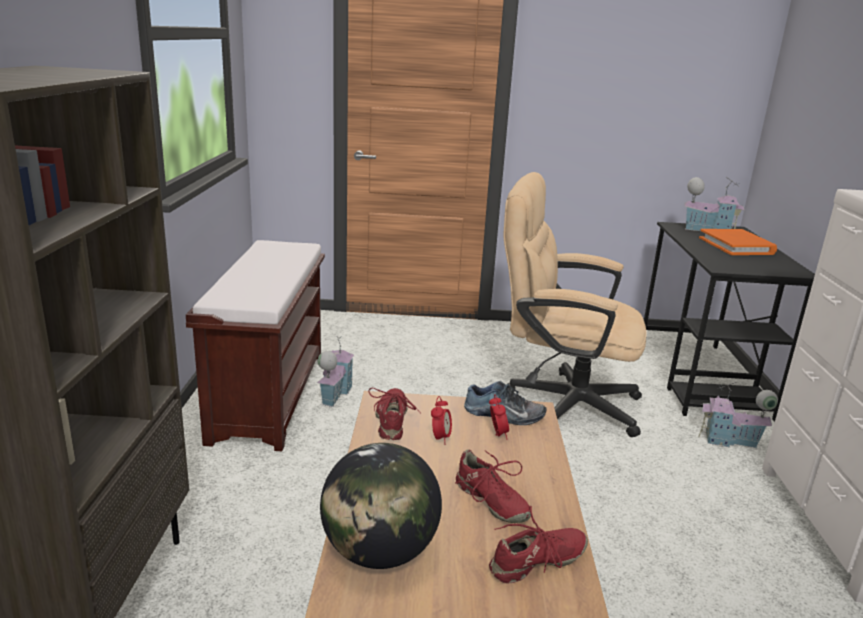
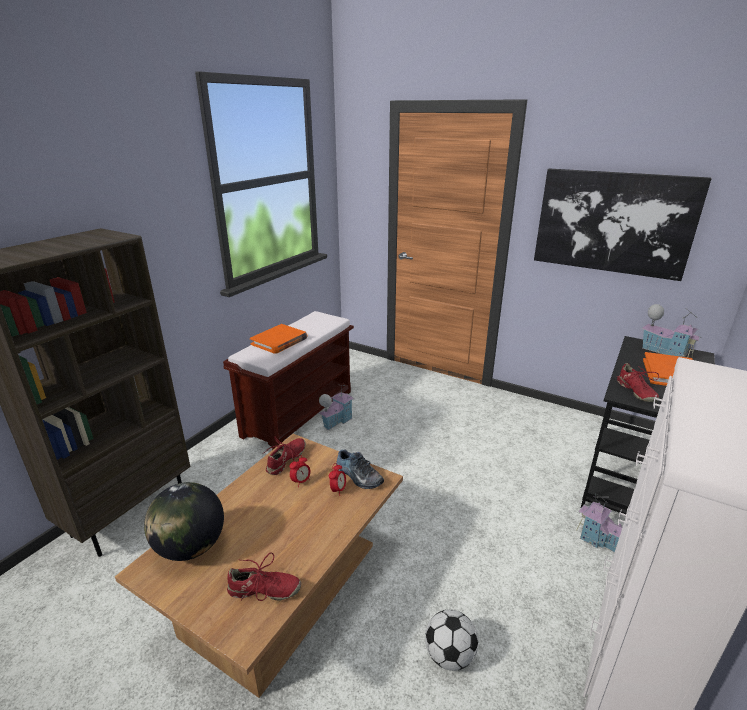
camera: 30 degrees right, 5 degrees up
(252, 278) = (279, 341): none -> orange book
(490, 501) = (282, 537): red shoe -> red shoe (635, 392)
(560, 402) = (485, 467): beige office chair -> none
(628, 94) = (613, 222): none -> picture
(696, 594) = (449, 655): none -> football

